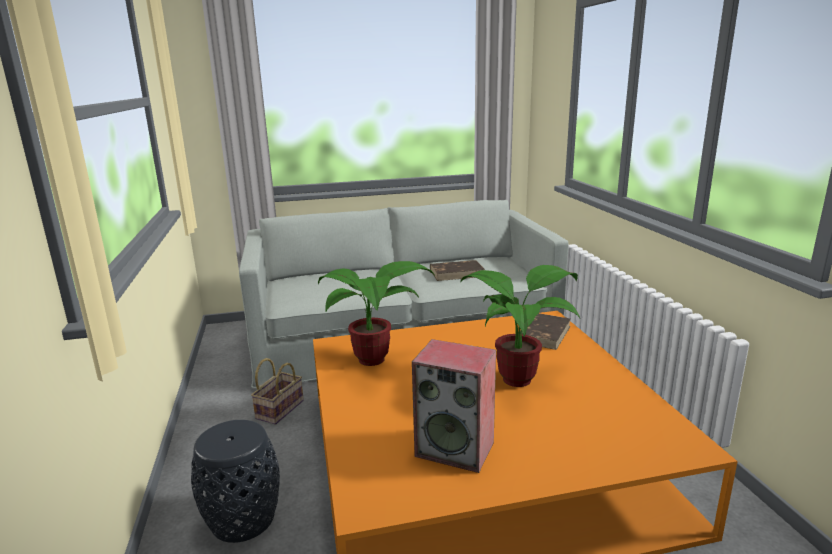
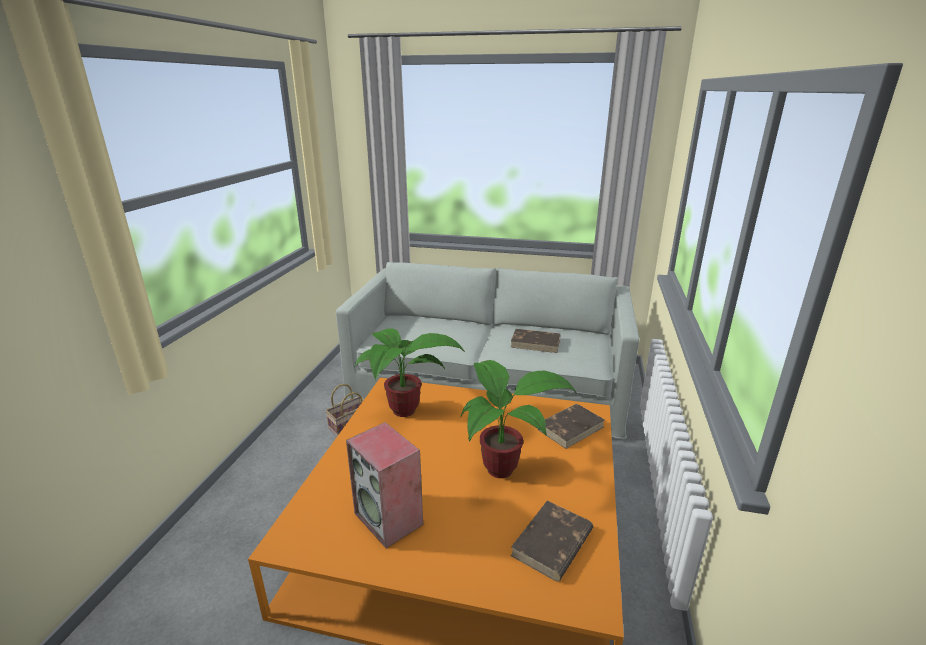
camera: 25 degrees right, 5 degrees up
(243, 520) = (263, 509): black stool -> none
(619, 418) = (552, 543): none -> brown book

